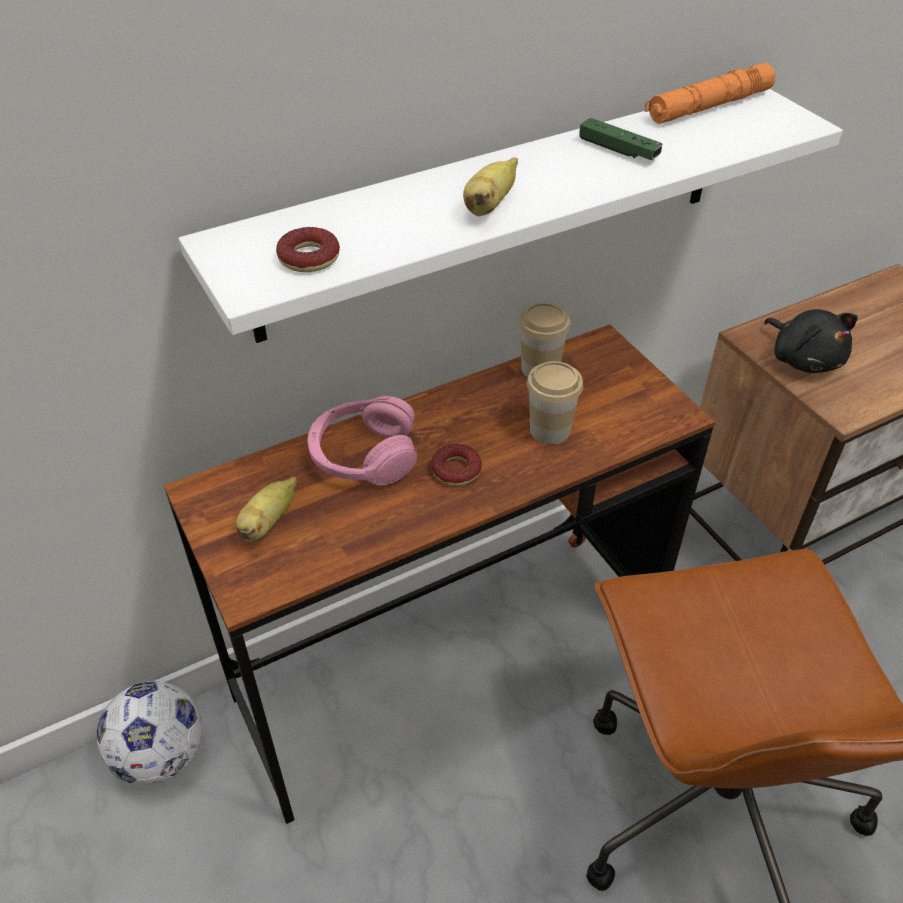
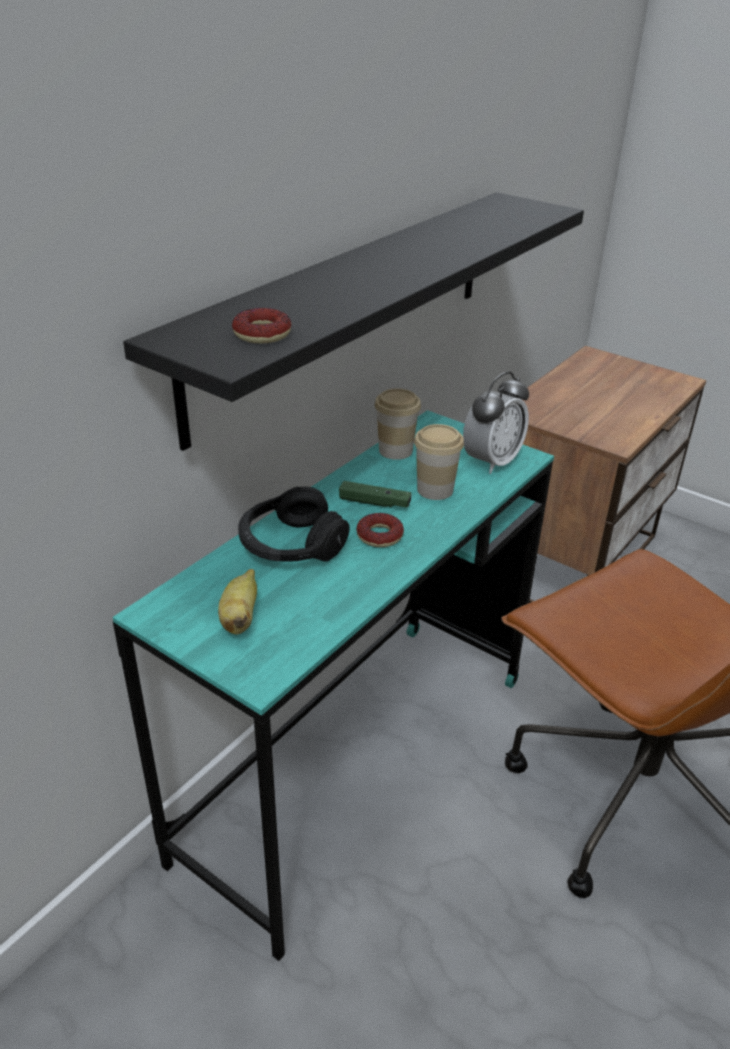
camera: 25 degrees left, 10 degrees down
(160, 756) = (113, 951): football -> none
(363, 455) = (291, 545): pink headphones -> black headphones
(449, 664) = (357, 765): brown desk -> turquoise desk
(489, 205) = (379, 282): banana -> none
(498, 209) = (349, 306): white shelf -> black shelf
(618, 150) = (442, 239): green game controller -> green game controller (374, 502)
(636, 411) = (492, 462): none -> alarm clock
(708, 107) = (480, 208): orange flashlight -> none
(804, 359) = (565, 416): black plush toy -> none

